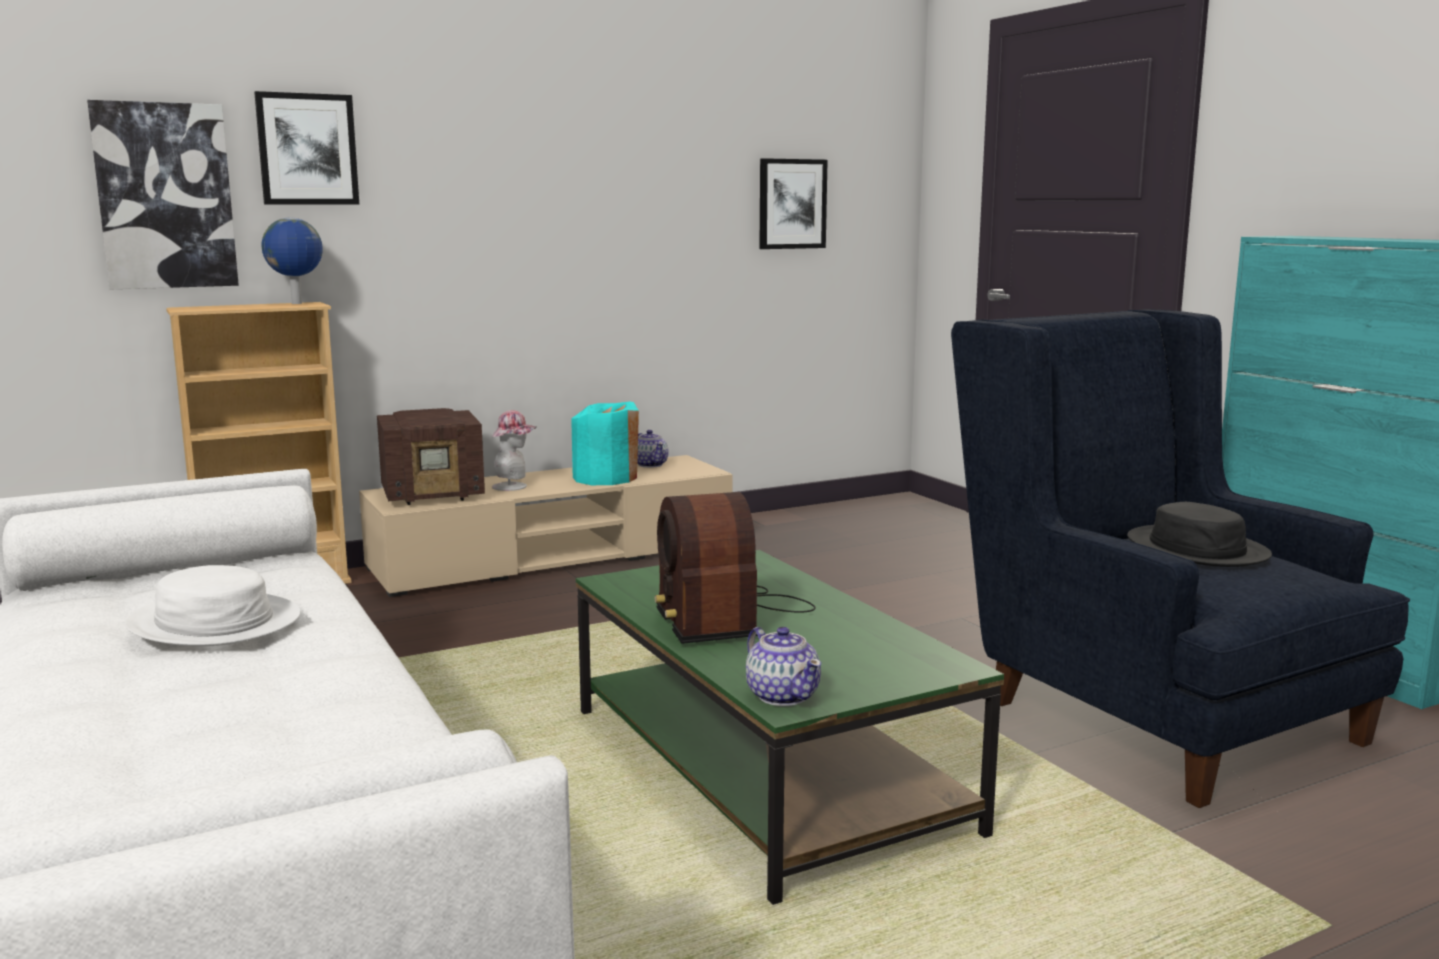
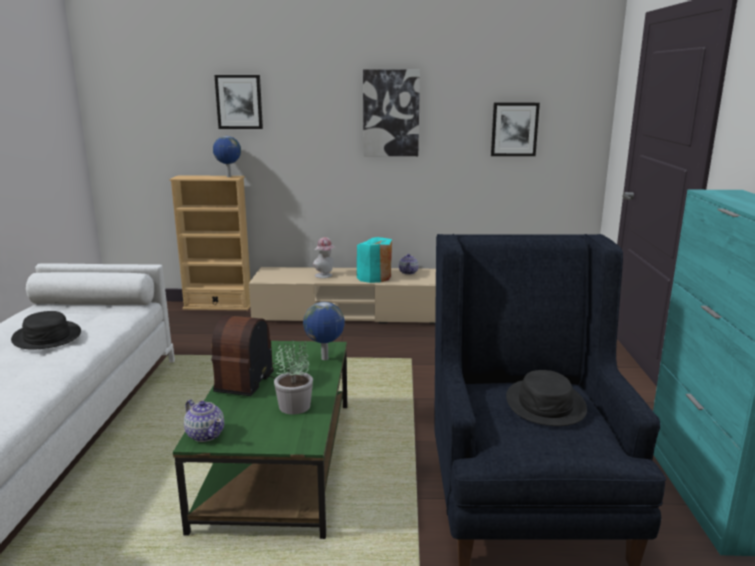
camera: 30 degrees right, 5 degrees up
(165, 196) = (177, 124): picture -> picture (391, 113)
(214, 623) = (46, 337): white hat -> black hat
(434, 494) = (285, 274): radio -> none
(772, 574) = (325, 359): none -> globe
(783, 695) = (205, 434): teapot -> teapot turned 45 degrees counterclockwise
(846, 633) = (295, 406): none -> potted plant

